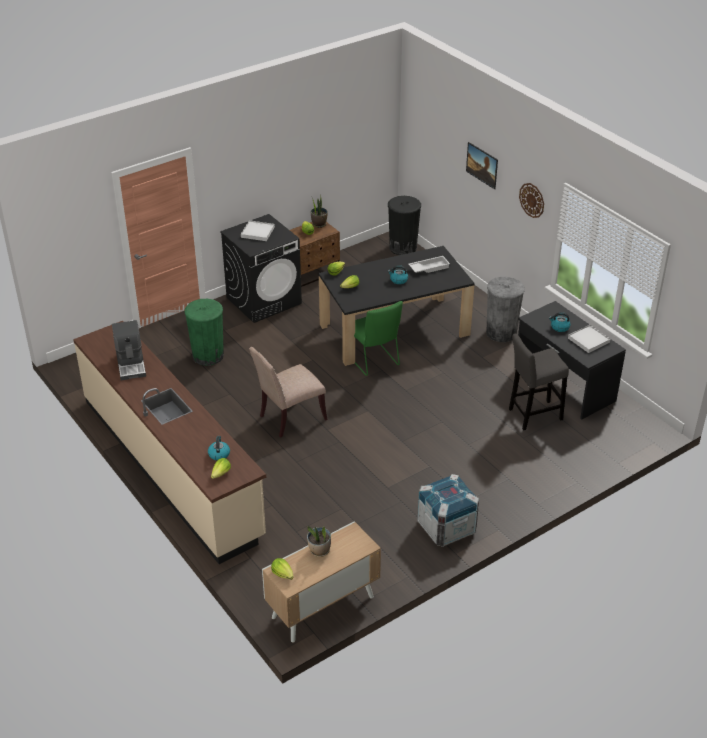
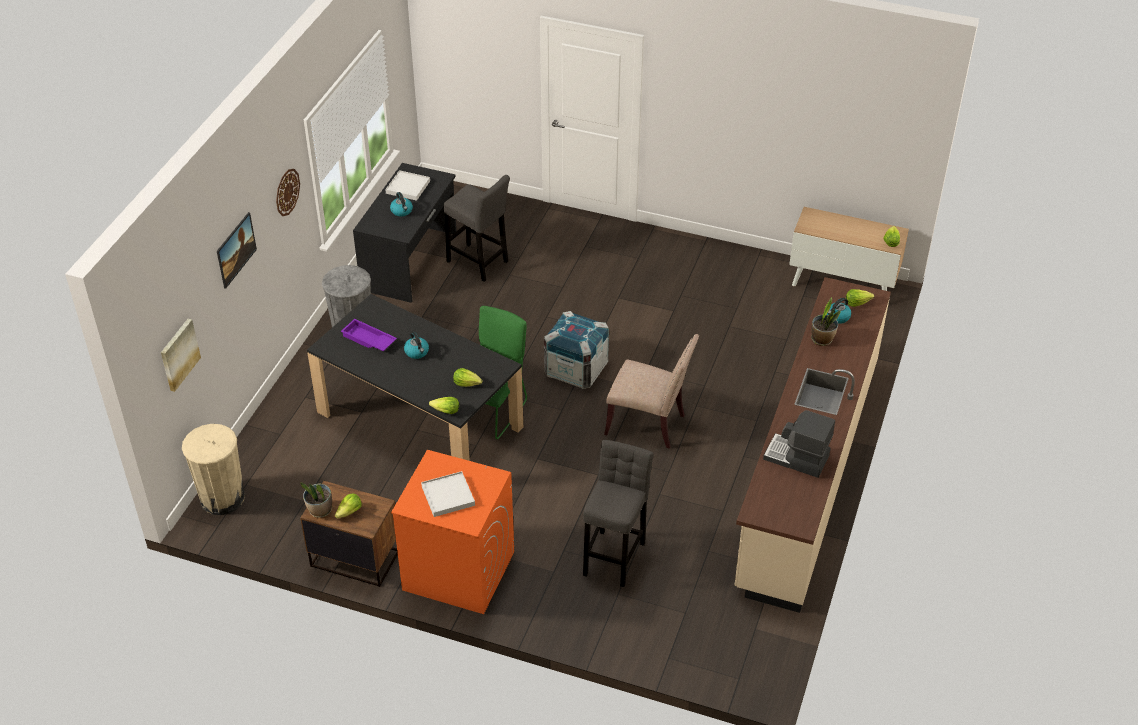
camera: 125 degrees left, 5 degrees up
(131, 364) = (796, 458): coffee machine -> coffee machine turned 105 degrees counterclockwise
(208, 356) = (615, 555): green trash can -> grey stool
(264, 300) = (458, 570): black washing machine -> orange washing machine
(319, 550) = (845, 234): potted plant -> potted plant (822, 339)
(403, 248) = (222, 498): black trash can -> beige trash can
(428, 152) = (179, 354): none -> picture
(429, 267) = (368, 340): white tray -> purple tray
(446, 527) = (682, 257): crate -> crate (576, 369)

